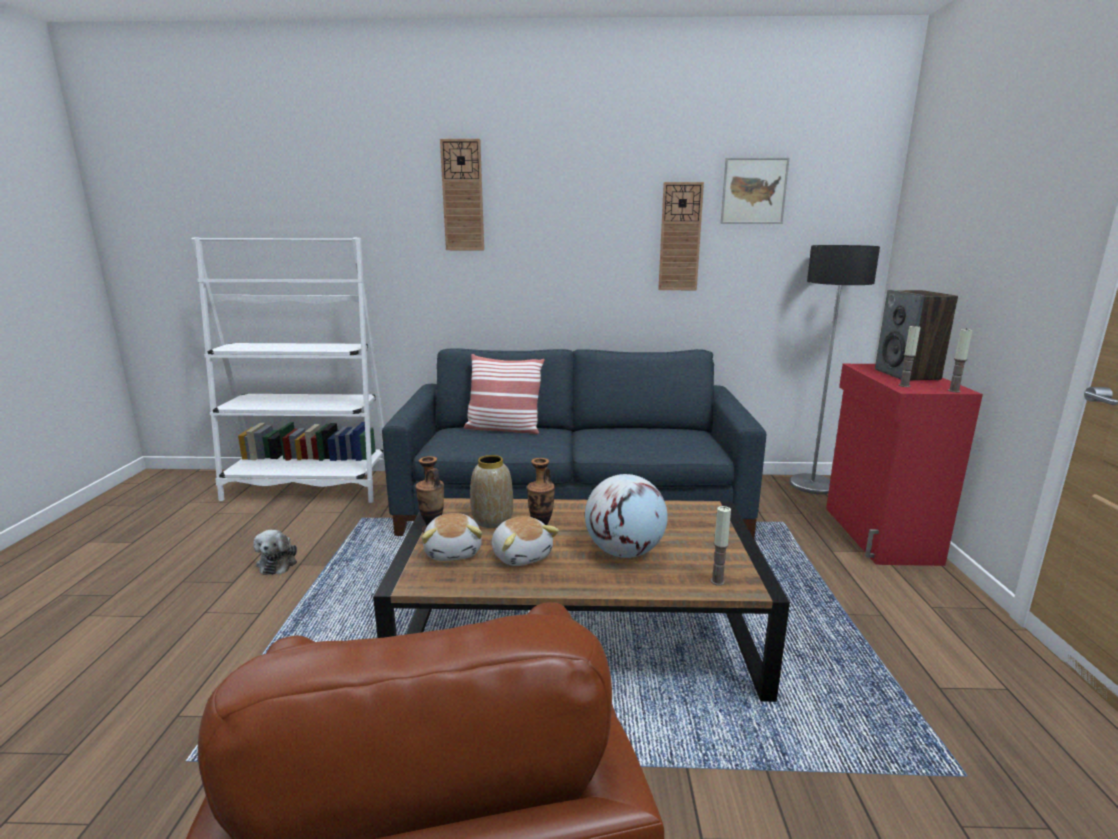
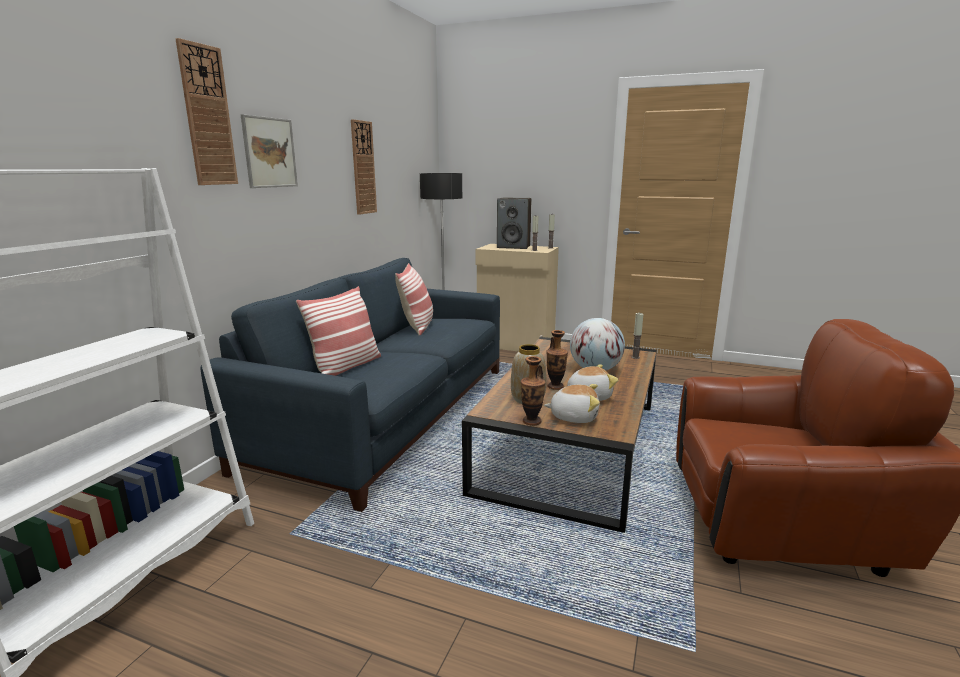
camera: 70 degrees left, 0 degrees up
(278, 562) = (350, 608): plush toy -> none
(651, 430) = (417, 326): none -> pillow
(753, 191) = (391, 132): picture -> picture (269, 152)
(878, 534) = (516, 345): red cabinet -> beige cabinet

